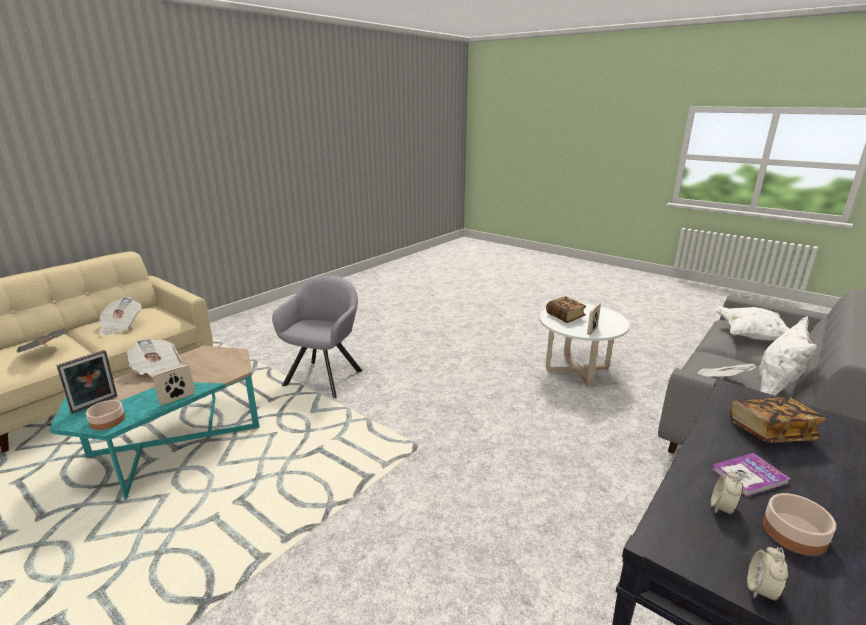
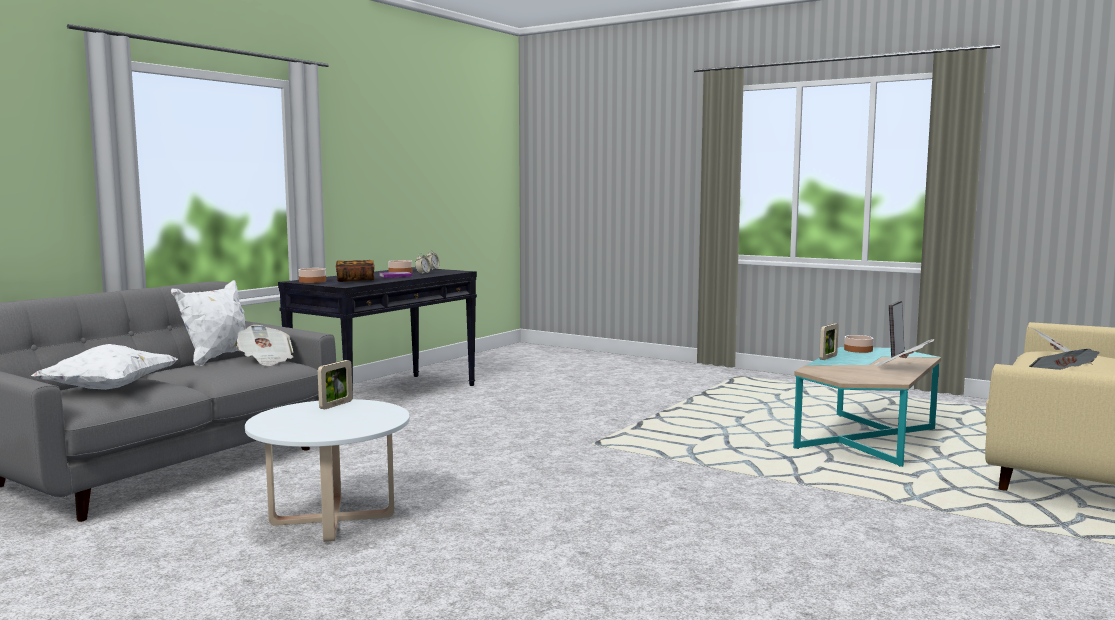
camera: 175 degrees right, 15 degrees down
(326, 376) = (781, 496): grey armchair -> none
(565, 316) = (359, 419): book -> none
(827, 423) = (312, 281): none -> bowl

